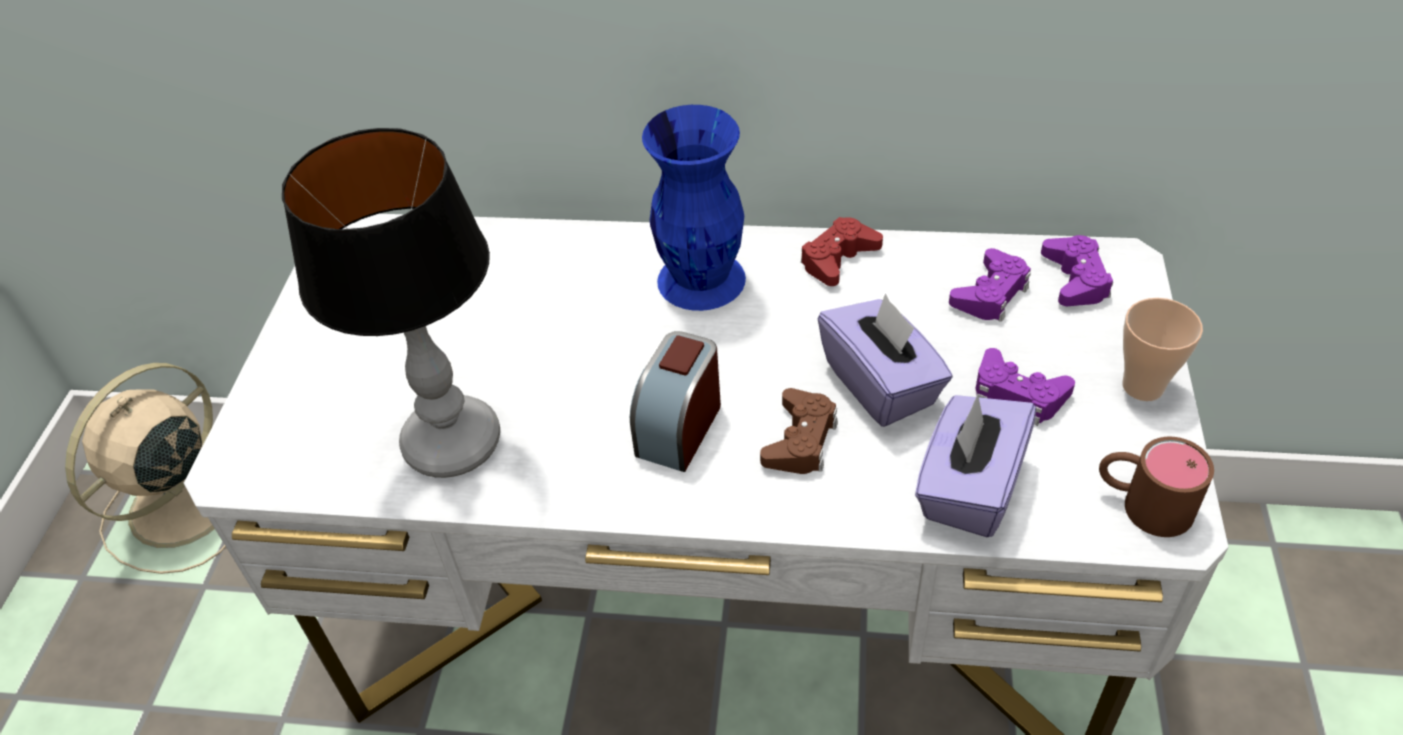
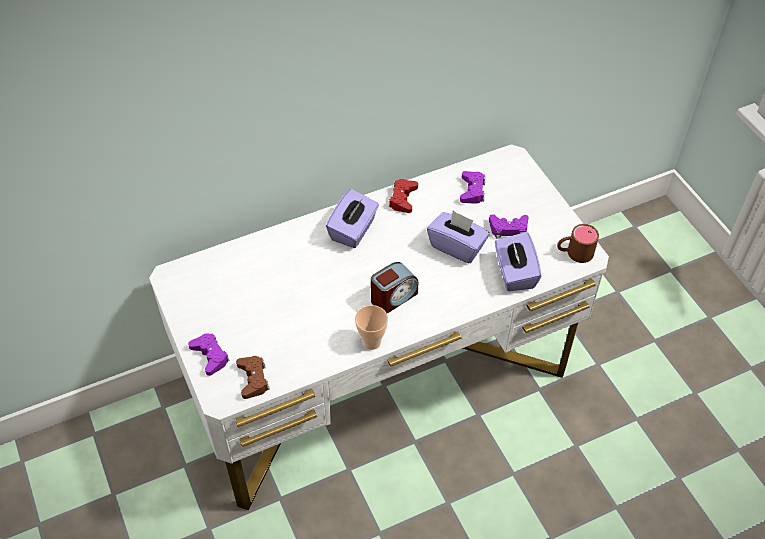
camera: 35 degrees left, 5 degrees up
(179, 508) = (64, 465): beige fan -> none
(452, 441) = (306, 344): table lamp -> none
(679, 427) = (393, 297): alarm clock -> alarm clock turned 120 degrees counterclockwise
(702, 278) = (353, 230): blue vase -> purple tissue box
(800, 440) = (443, 282): brown game controller -> brown game controller (253, 379)
(1075, 279) = (499, 172): purple game controller -> purple game controller (210, 356)
(1143, 386) = (549, 207): cup -> cup (371, 342)

